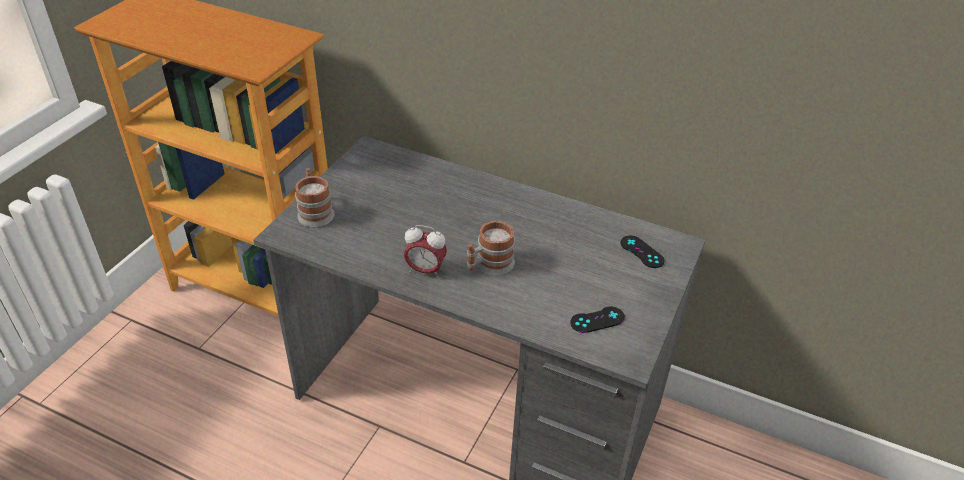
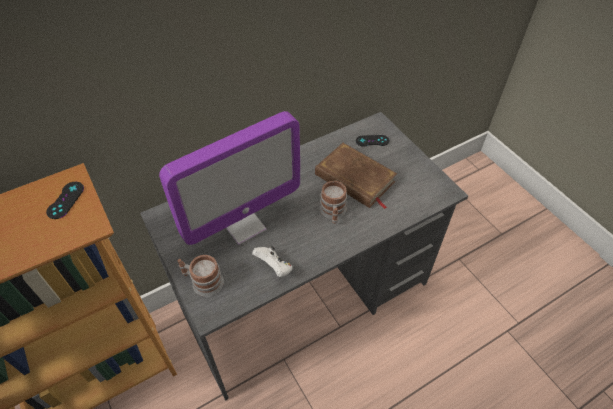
camera: 55 degrees left, 10 degrees up
(372, 252) = (274, 267): none -> white game controller
(407, 206) = (243, 225): none -> monitor
(425, 270) = (313, 246): alarm clock -> none
(560, 262) = (354, 179): none -> brown book
(597, 320) = (411, 189): black game controller -> black game controller (65, 200)

